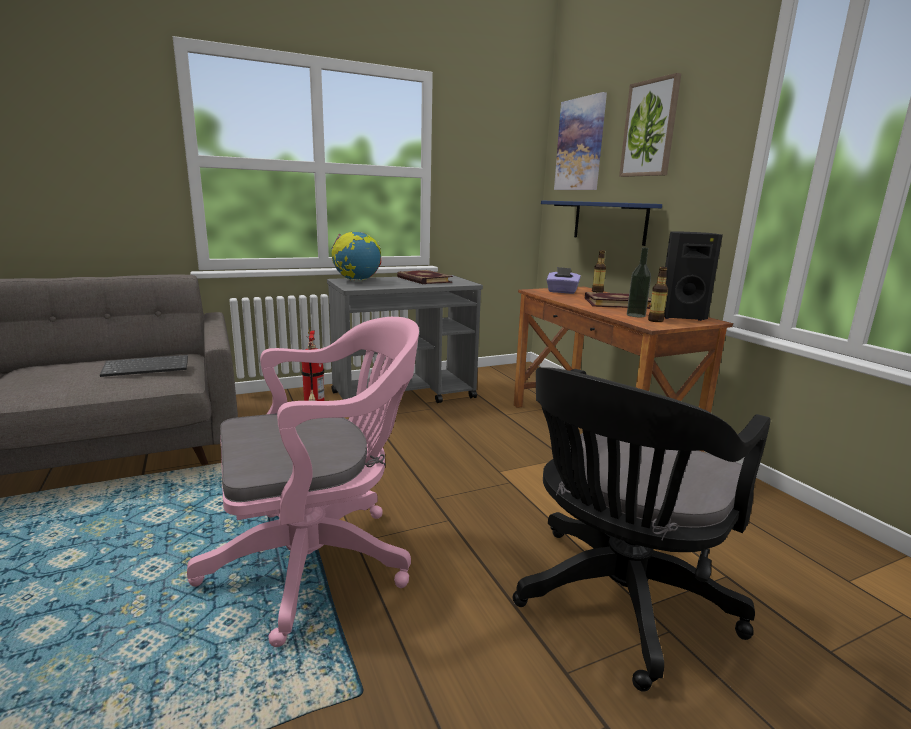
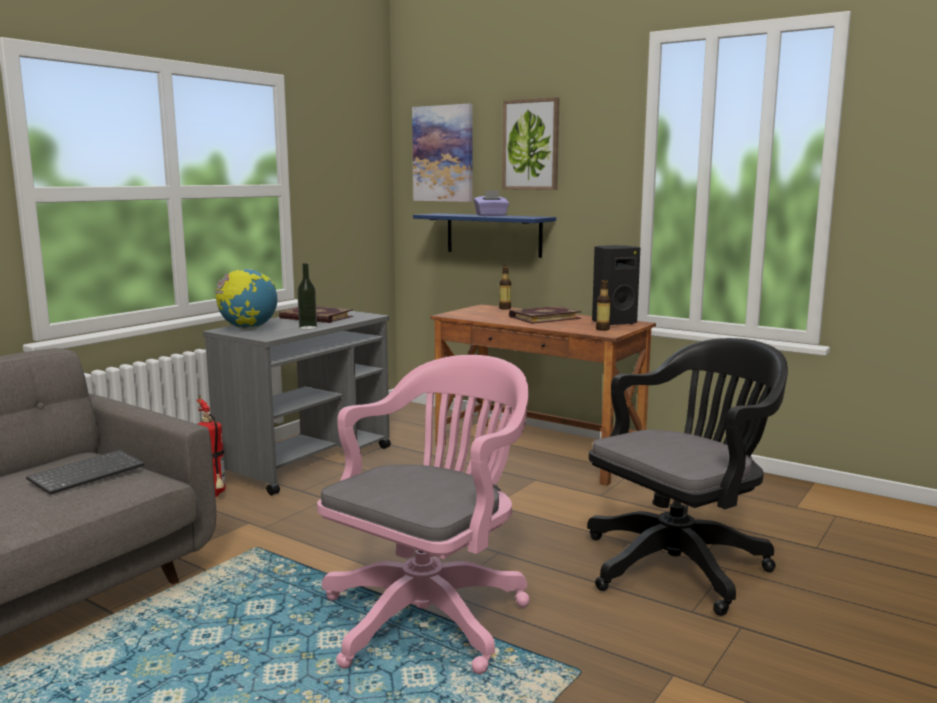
camera: 30 degrees left, 5 degrees down
(562, 292) = (475, 313): purple tissue box -> purple tissue box (491, 215)
(617, 603) = (681, 564): black office chair -> black office chair turned 135 degrees counterclockwise
(636, 315) = (580, 327): bottle -> bottle (308, 327)

